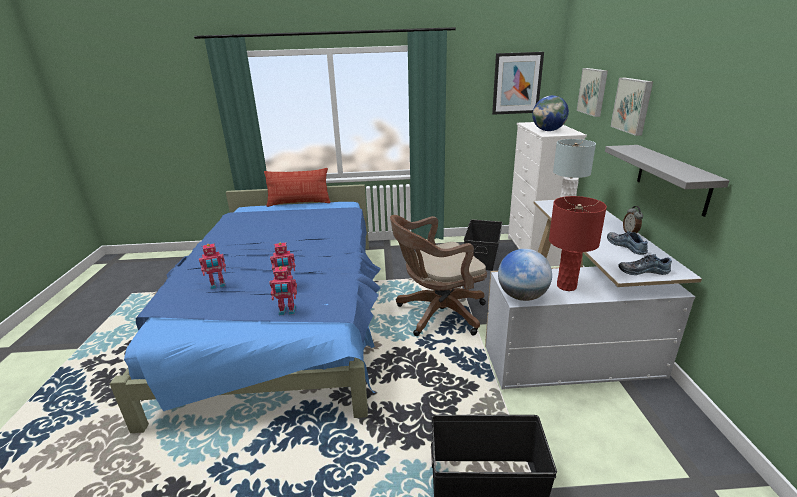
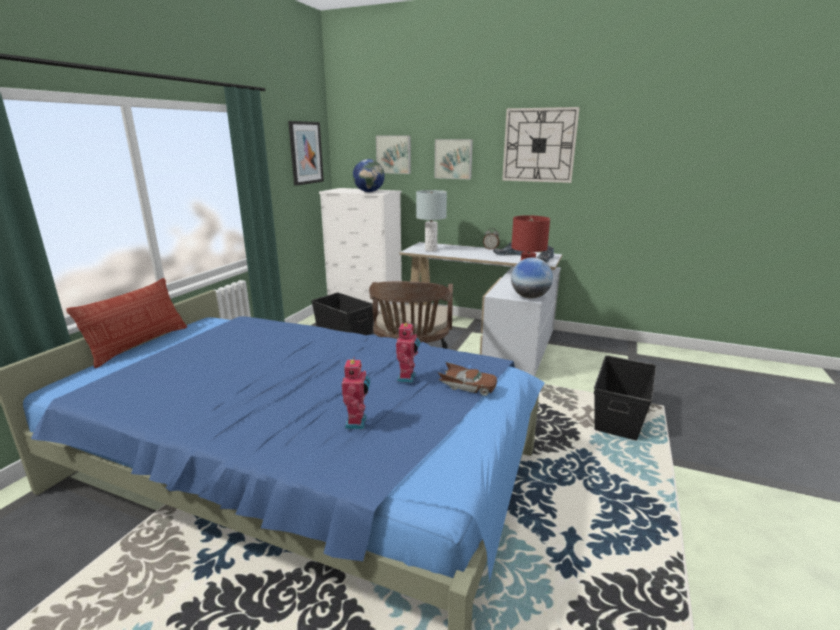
camera: 65 degrees left, 5 degrees down
(287, 311) = (467, 387): toy robot -> brown toy car
(672, 178) = (513, 201): grey shelf -> none
(716, 100) = (539, 145): none -> wall clock

